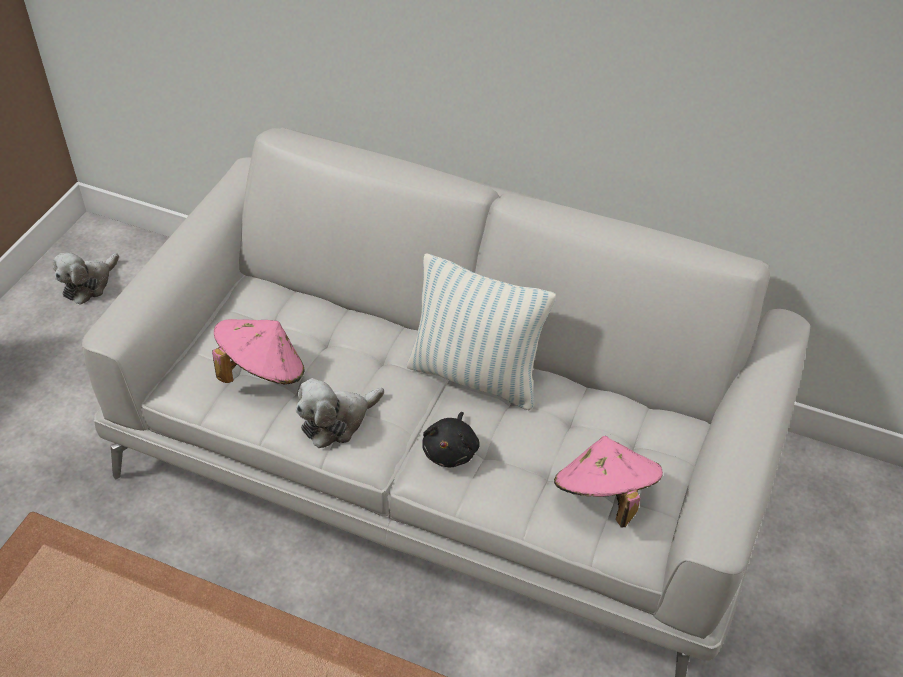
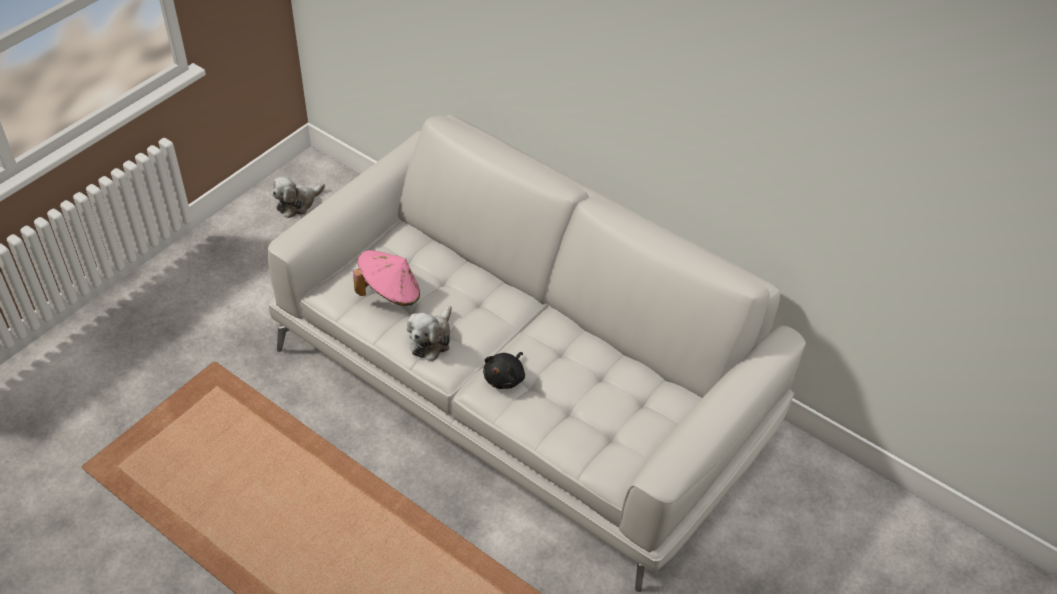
camera: 15 degrees right, 0 degrees up
(337, 421) = (431, 339): plush toy -> plush toy turned 45 degrees counterclockwise
(475, 375) = (543, 328): pillow -> none
(604, 496) = (603, 434): pink hat -> none

